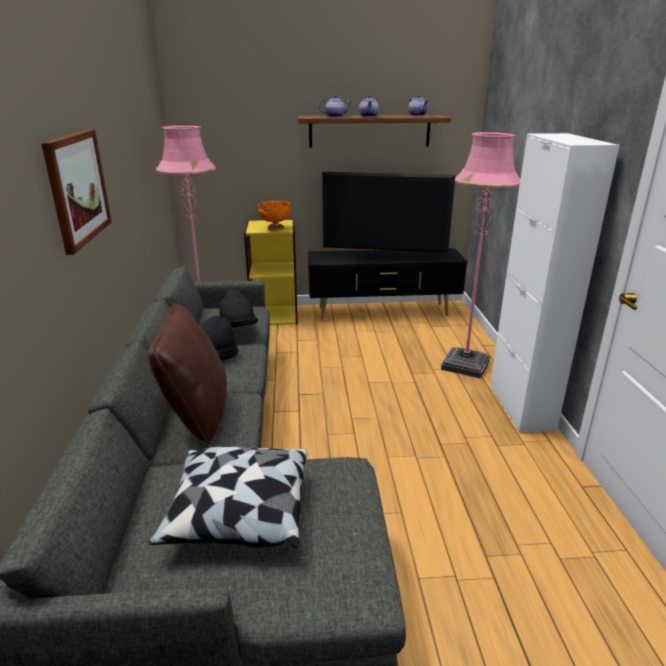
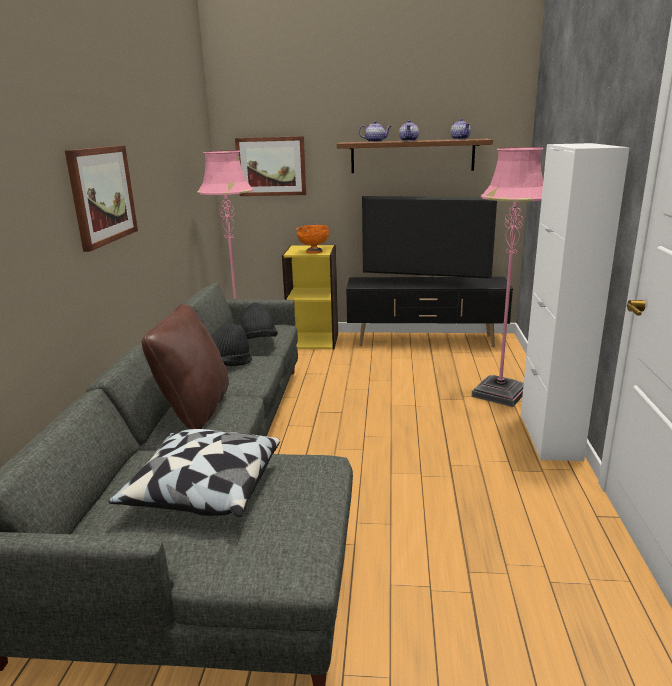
camera: 10 degrees right, 5 degrees down
(226, 139) = (271, 166): none -> picture

